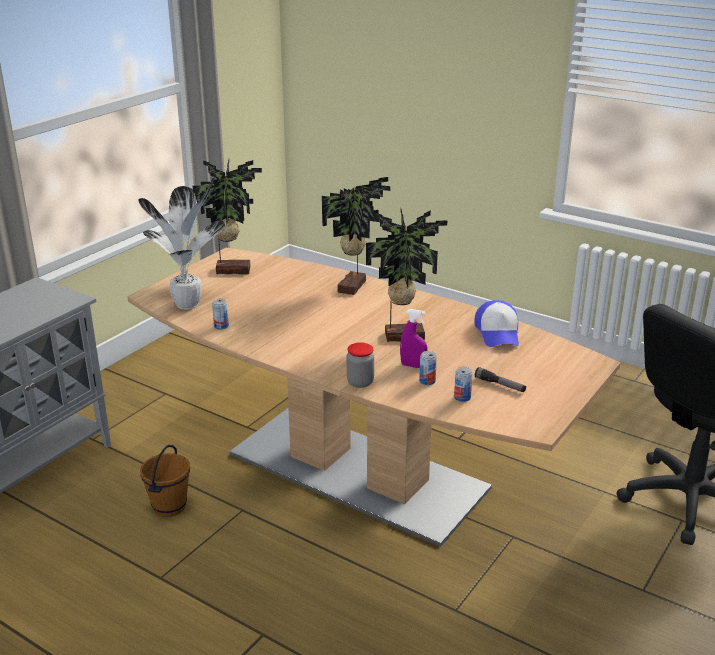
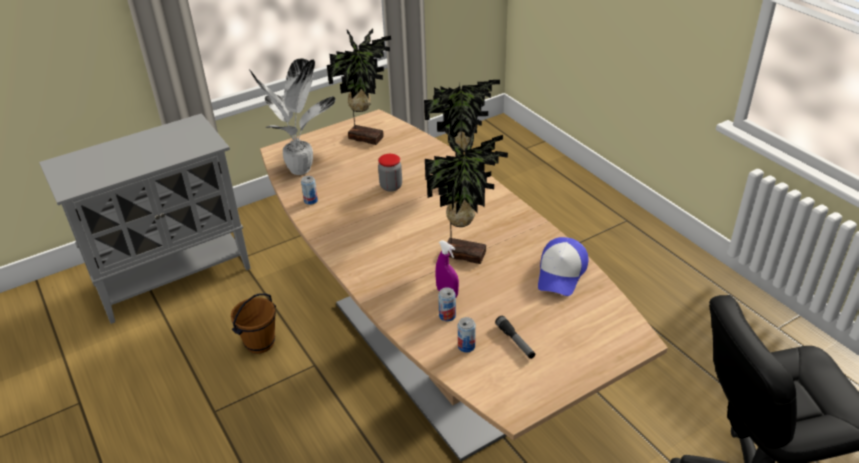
camera: 25 degrees right, 10 degrees up
(360, 382) = (384, 299): jar -> jar (391, 186)

